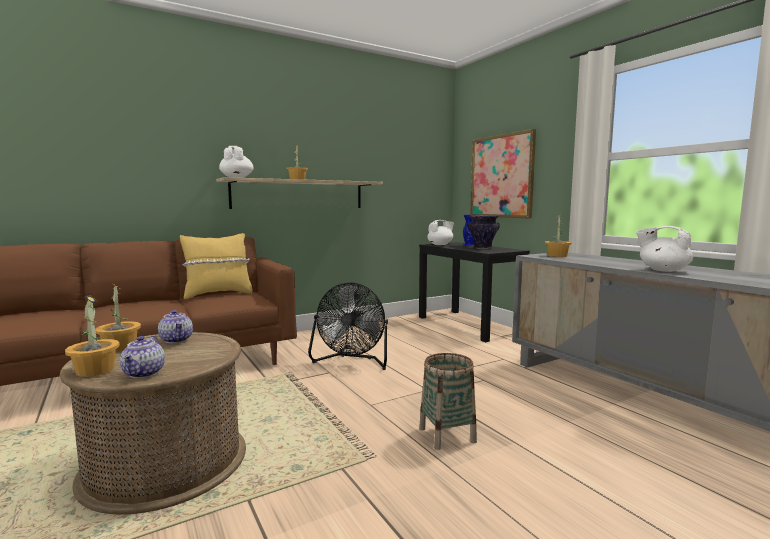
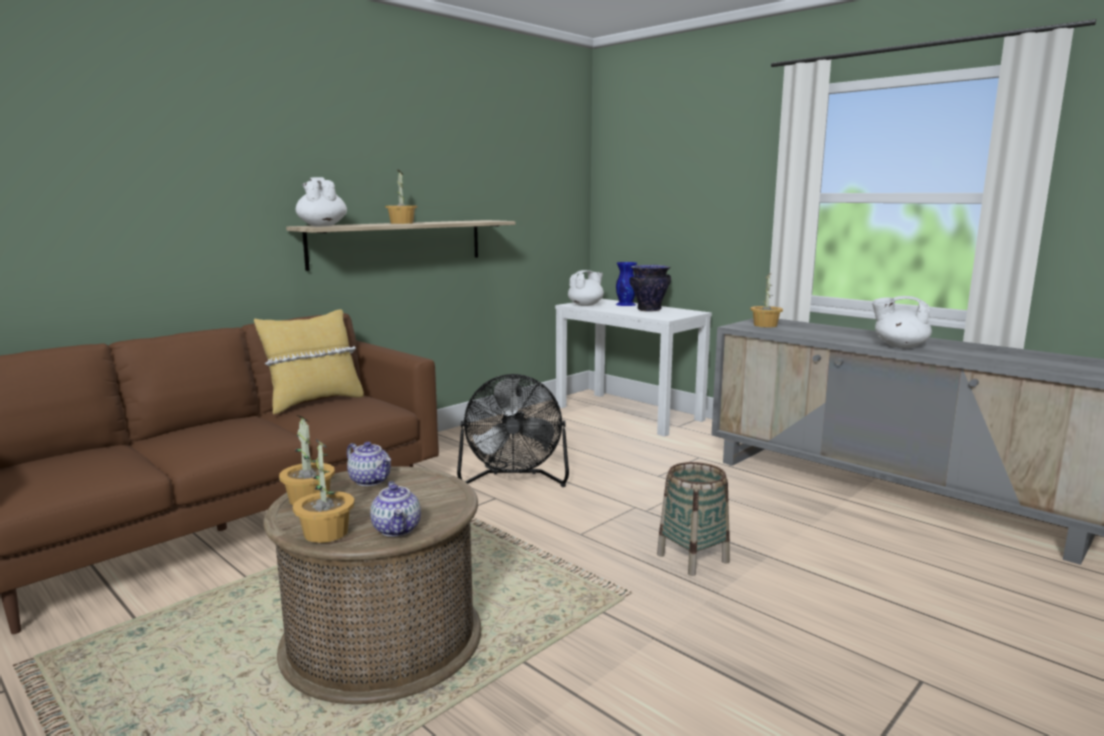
camera: 15 degrees left, 5 degrees up
(468, 325) = (629, 413): black console table -> white console table
(501, 176) = (668, 210): picture -> none

